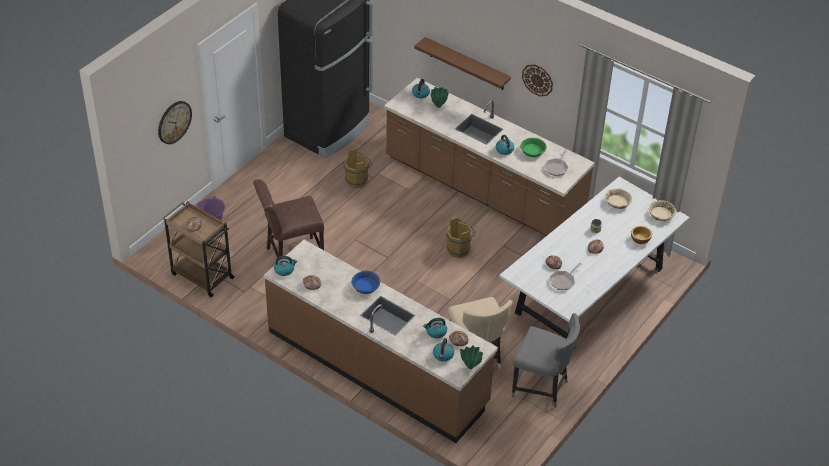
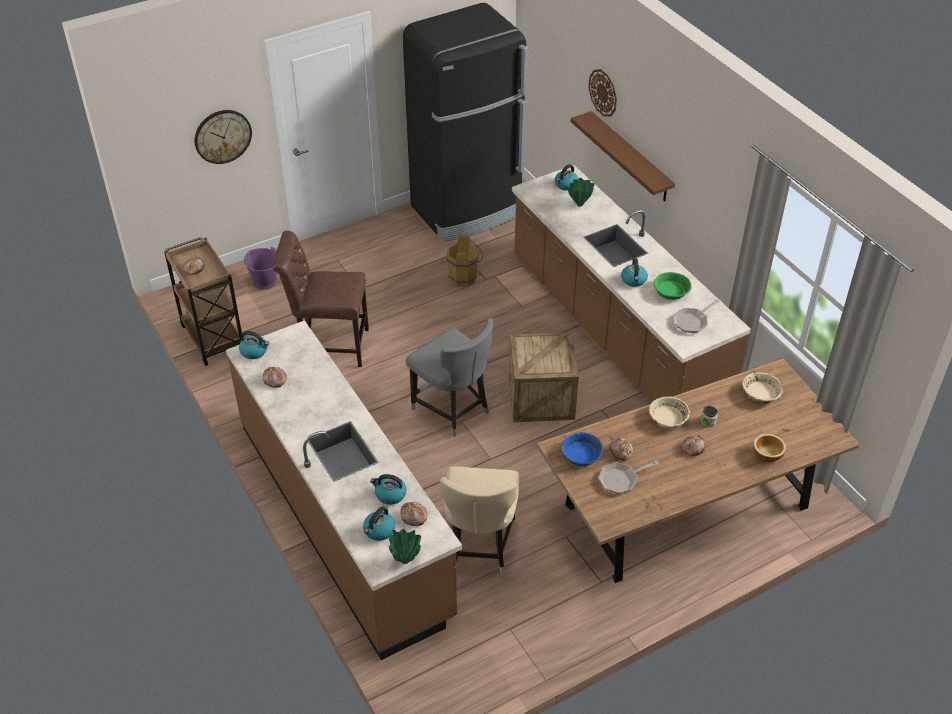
camera: 25 degrees right, 0 degrees up
(365, 286) = (339, 403): blue bowl -> blue bowl (581, 455)
(460, 250) = (541, 398): brown bucket -> crate
(537, 80) = (703, 194): wall clock -> wall clock (603, 92)
(541, 388) = (543, 622): grey chair -> grey chair (453, 410)
(589, 291) = (685, 506): white dining table -> brown dining table
(661, 214) = (817, 428): beige bowl -> beige bowl (668, 418)

